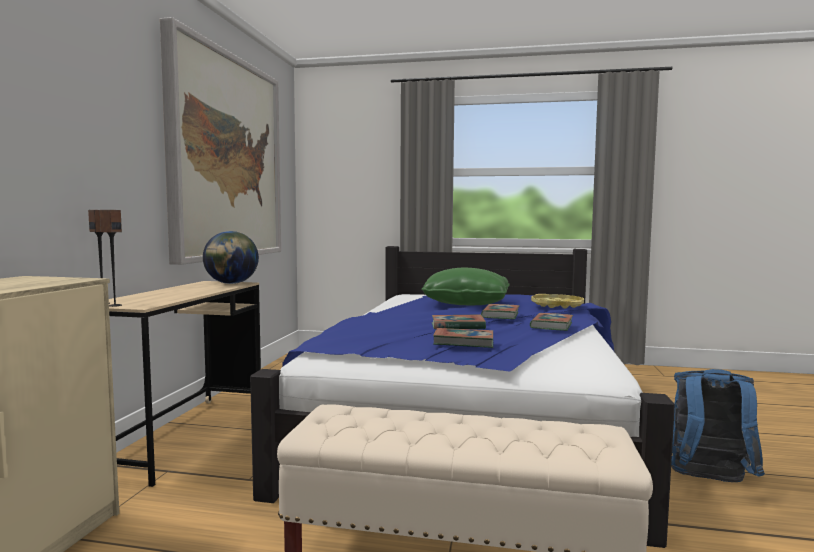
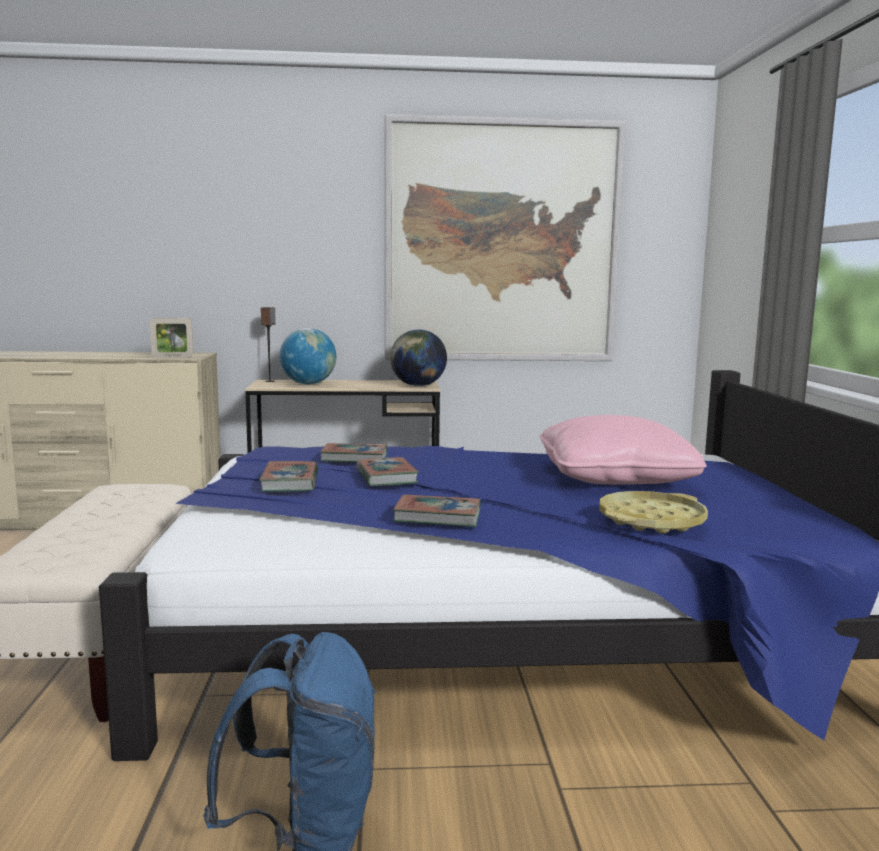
camera: 75 degrees right, 5 degrees up
(56, 282) = (172, 357): none -> picture frame
(114, 305) = (261, 383): speaker -> none
(158, 297) = (308, 384): none -> globe
(466, 303) = (615, 478): green pillow -> pink pillow
(500, 315) = (490, 491): book -> book (354, 458)

